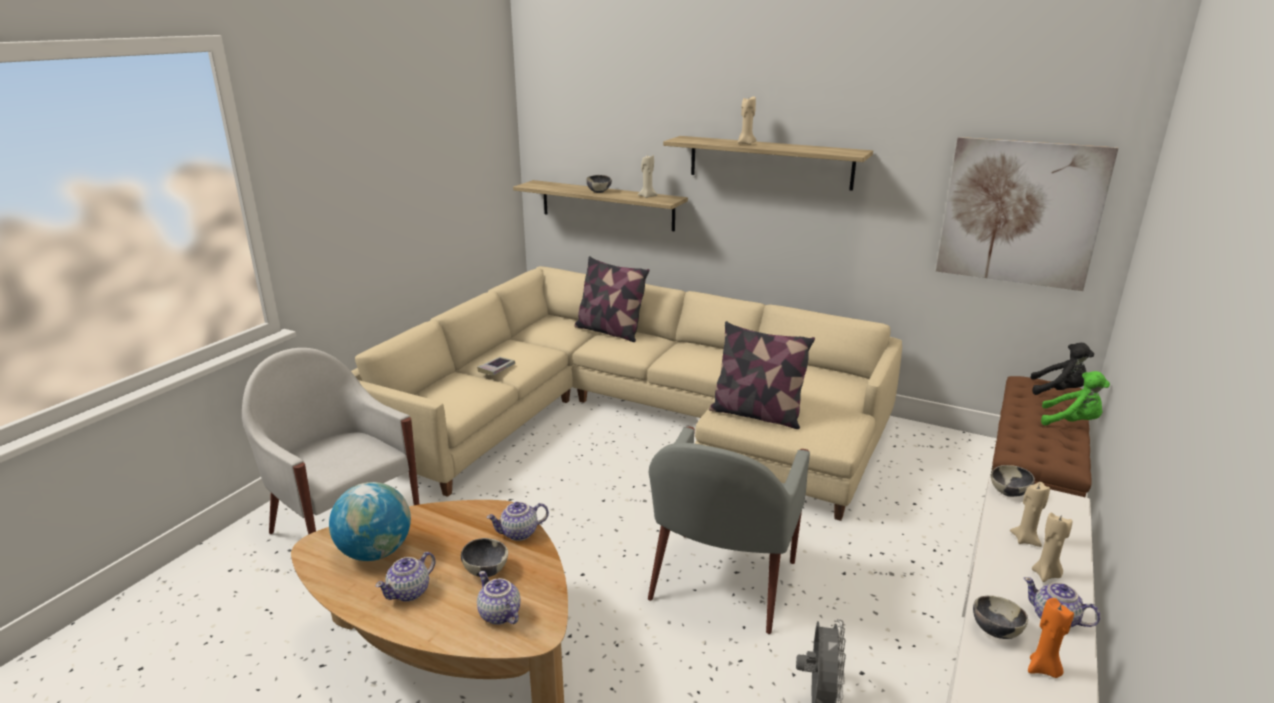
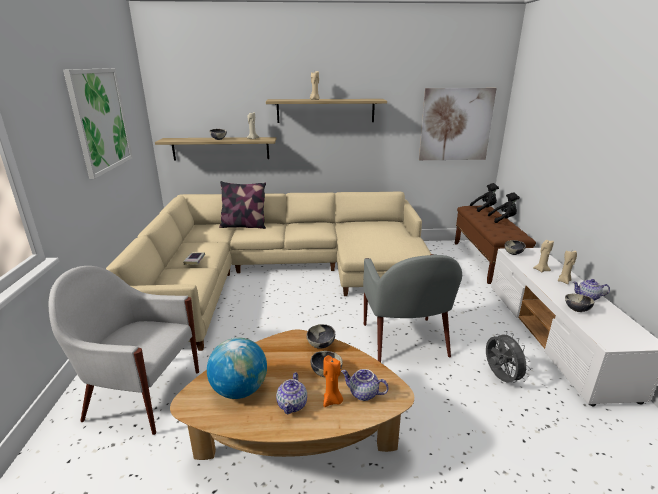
camera: 30 degrees left, 0 degrees up
(414, 158) = (100, 120): none -> picture
(519, 533) = (321, 345): teapot -> bowl
(756, 414) = (370, 249): pillow -> none
(1043, 669) = (608, 318): orange candle -> orange candle (332, 401)
(1071, 422) = (503, 219): green plush toy -> black plush toy

